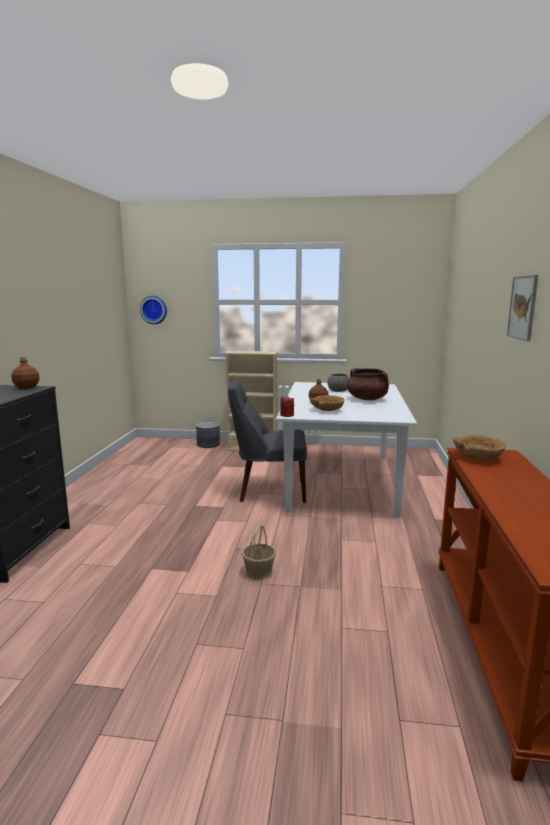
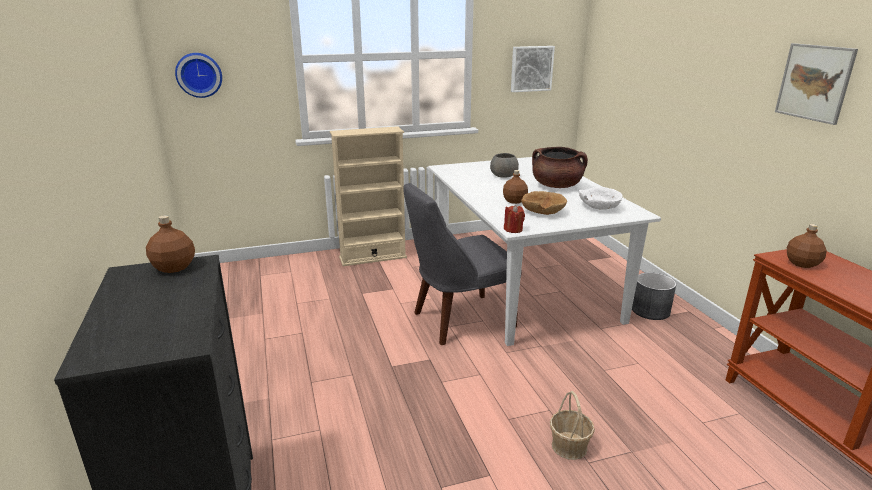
camera: 25 degrees left, 10 degrees up
(208, 444) = (309, 261): grey planter -> grey planter (650, 310)
(376, 412) = (599, 207): none -> white bowl
(395, 315) = (531, 68): none -> picture
(477, 457) = (801, 263): brown bowl -> brown bottle

